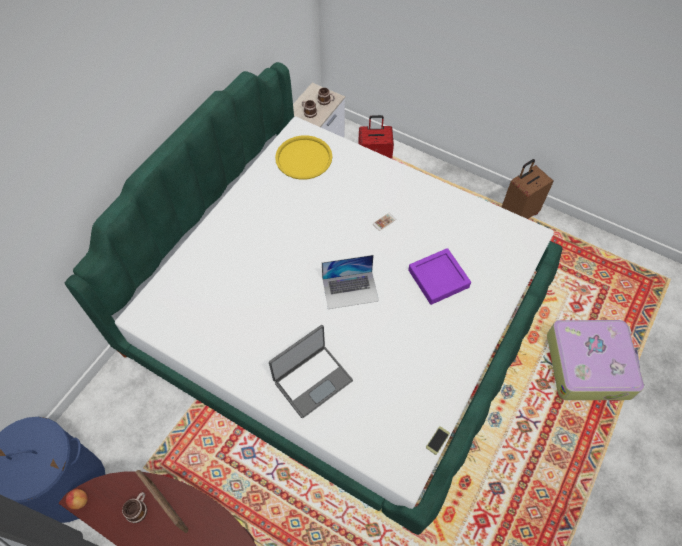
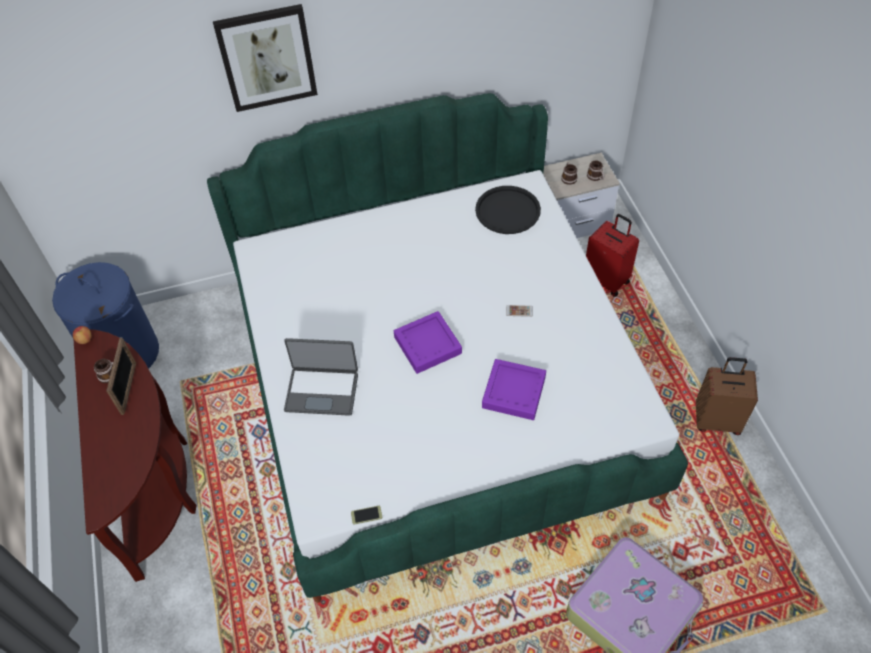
camera: 45 degrees right, 5 degrees down
(74, 133) = (267, 58): none -> picture
(304, 158) = (507, 211): yellow tray -> black tray
(350, 290) = (427, 345): laptop -> purple tray

